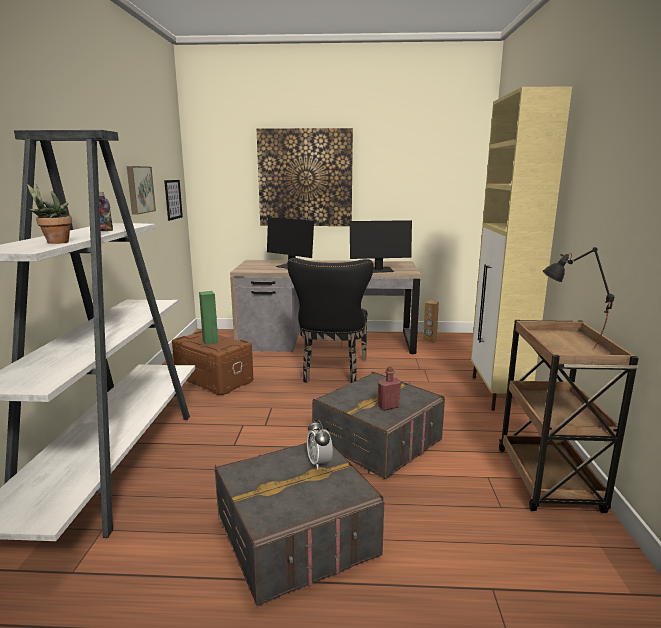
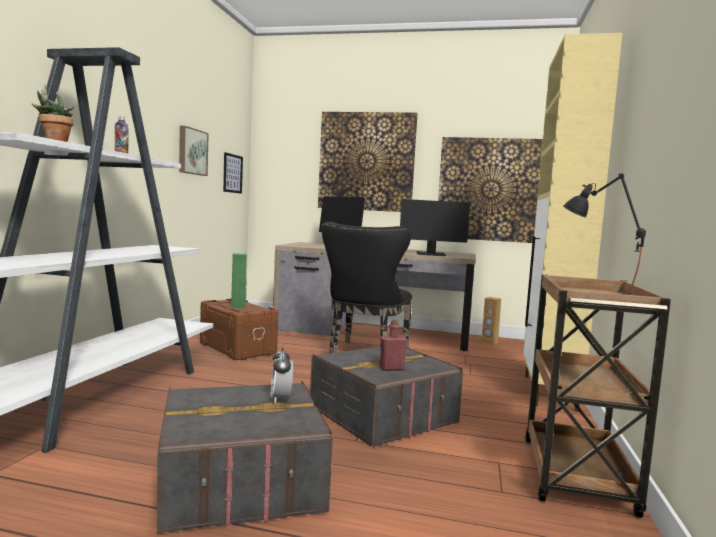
camera: 10 degrees right, 10 degrees down
(423, 201) = (489, 189): none -> picture

